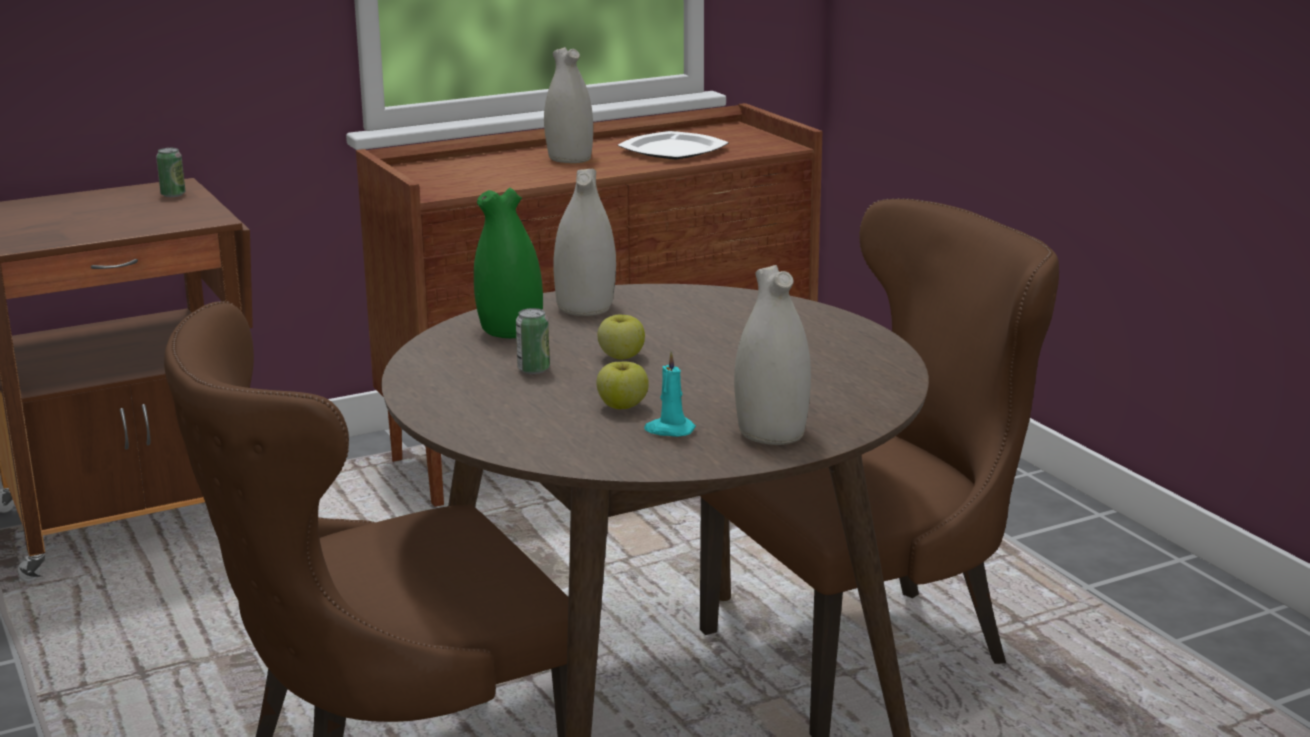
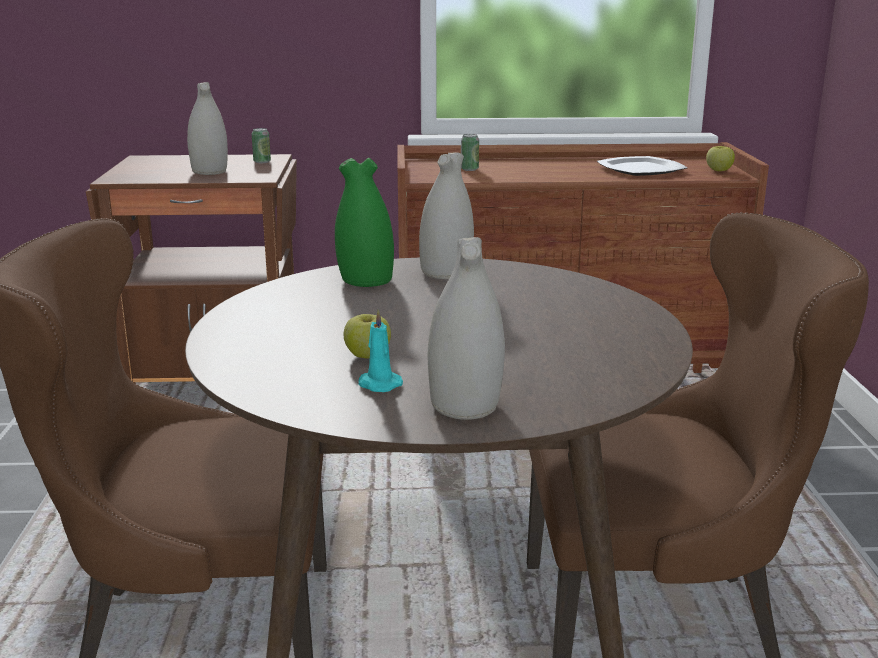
camera: 25 degrees right, 0 degrees up
(533, 369) = (340, 313): can -> can (469, 169)
(569, 158) = (554, 167): white vase -> white vase (210, 171)
(621, 356) = (422, 314): apple -> apple (719, 170)

